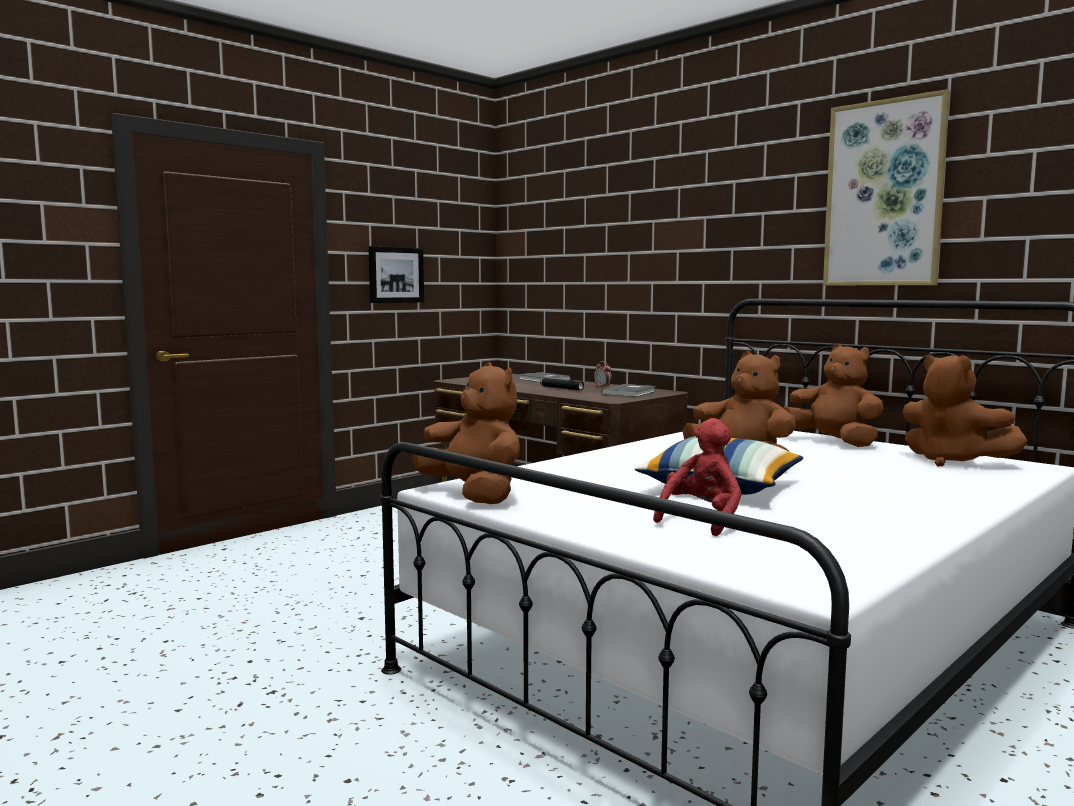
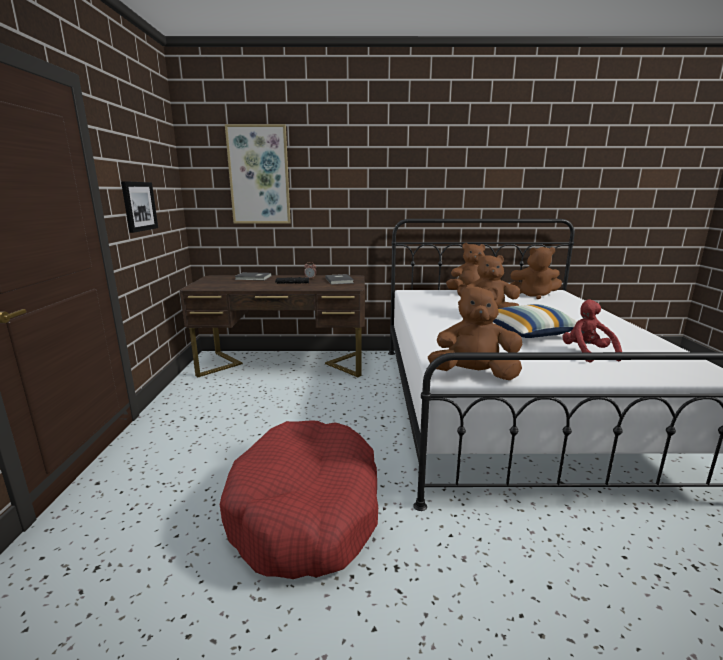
camera: 45 degrees left, 10 degrees up
(300, 626) = (306, 511): none -> red dog bed
(884, 194) = (478, 162): picture -> picture (259, 175)

